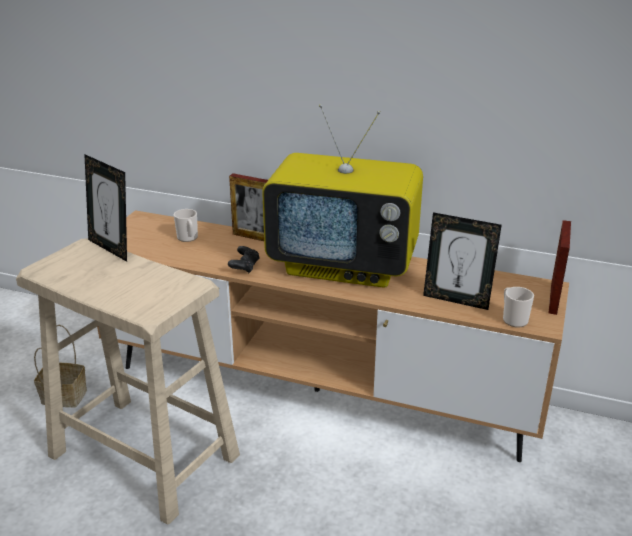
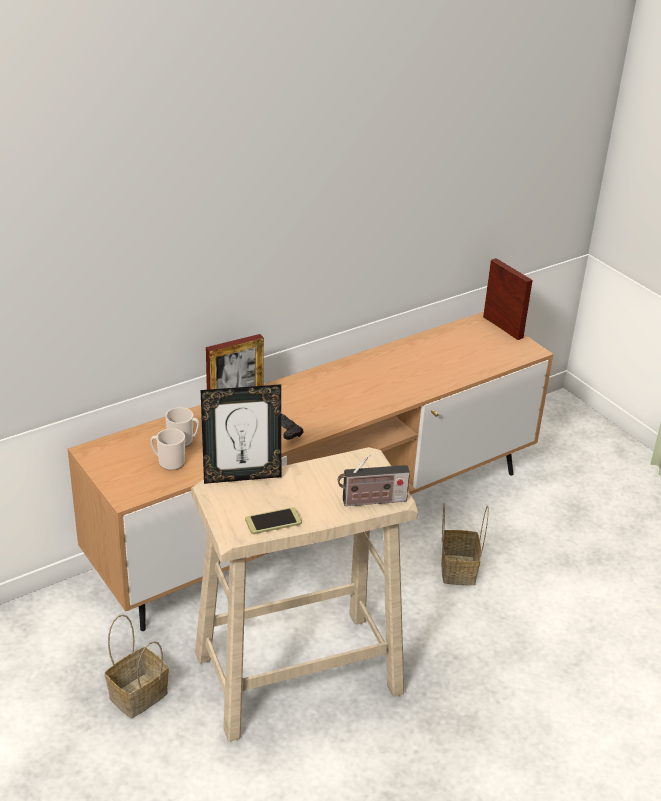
camera: 55 degrees left, 5 degrees up
(66, 278) = (273, 521): none -> phone
(133, 306) = (371, 501): none -> radio
(345, 266) = (346, 385): television -> none
(351, 485) = (457, 569): none -> basket
(456, 300) = (459, 364): picture frame -> none
(513, 319) = (509, 357): mug -> mug (168, 462)

